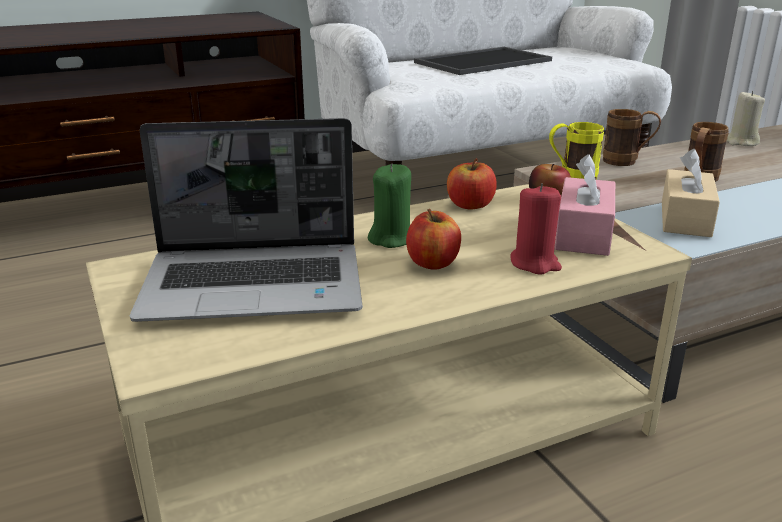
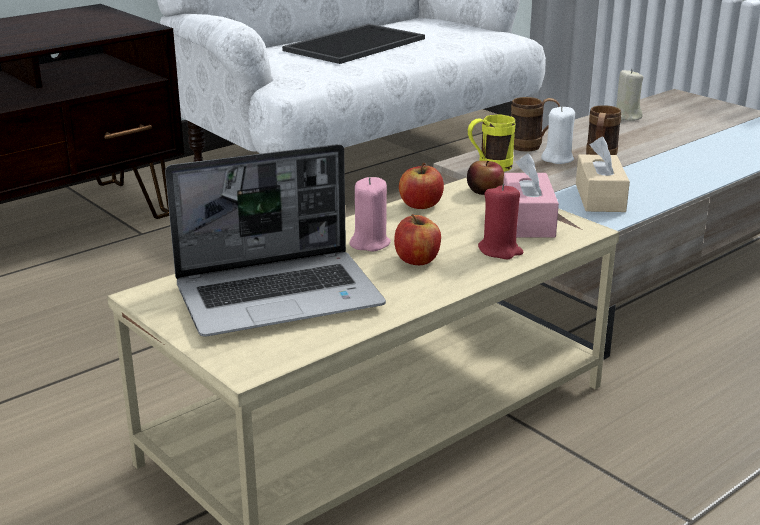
camera: 15 degrees left, 0 degrees up
(391, 239) = (369, 243): green candle -> pink candle
(650, 175) = (557, 159): none -> white candle

